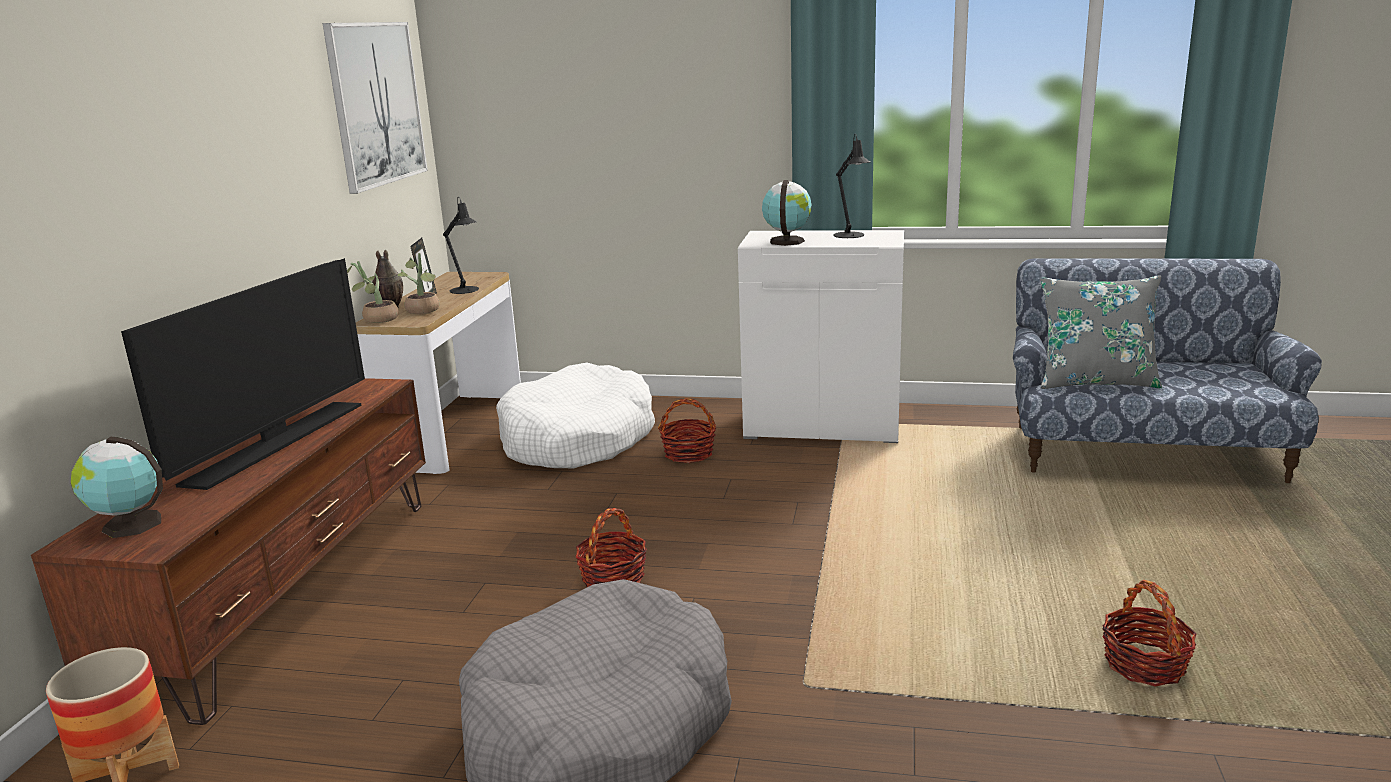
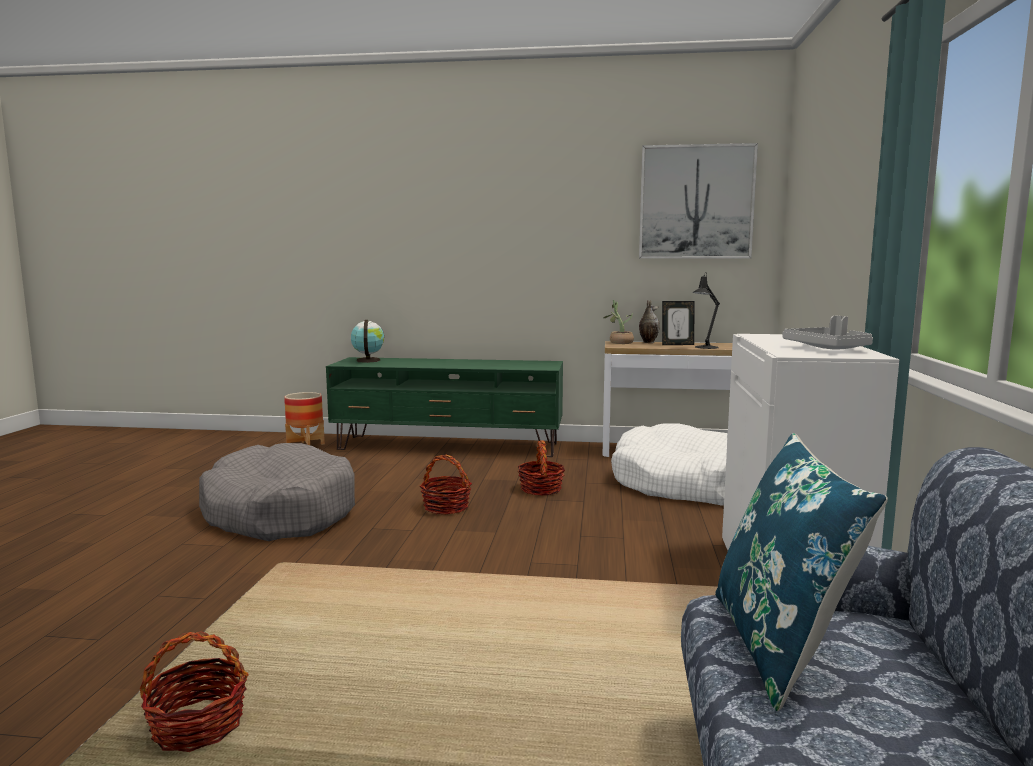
camera: 85 degrees right, 10 degrees down
(276, 443) = (455, 364): television -> none
(289, 591) = (449, 446): brown tv stand -> green tv stand
(423, 311) = (643, 345): potted plant -> none
(689, 454) = (673, 521): basket -> basket (541, 489)
(786, 241) = (775, 339): globe -> none
(850, 236) = (828, 348): black table lamp -> grey tray
(1095, 382) = (779, 646): grey pillow -> blue pillow

